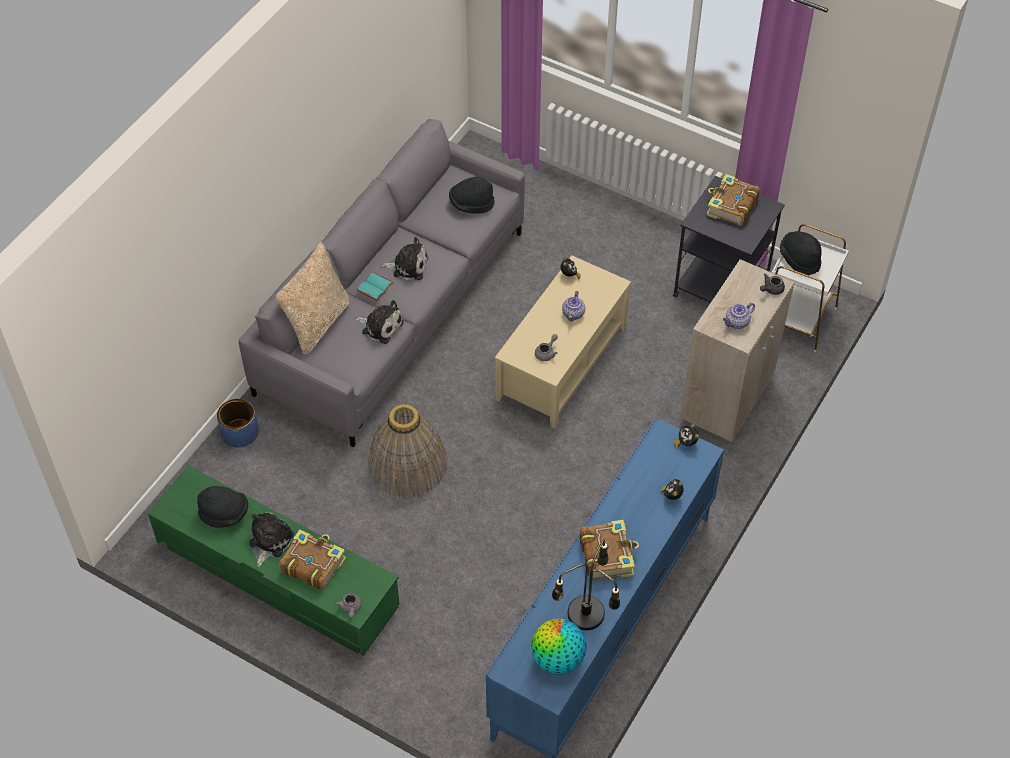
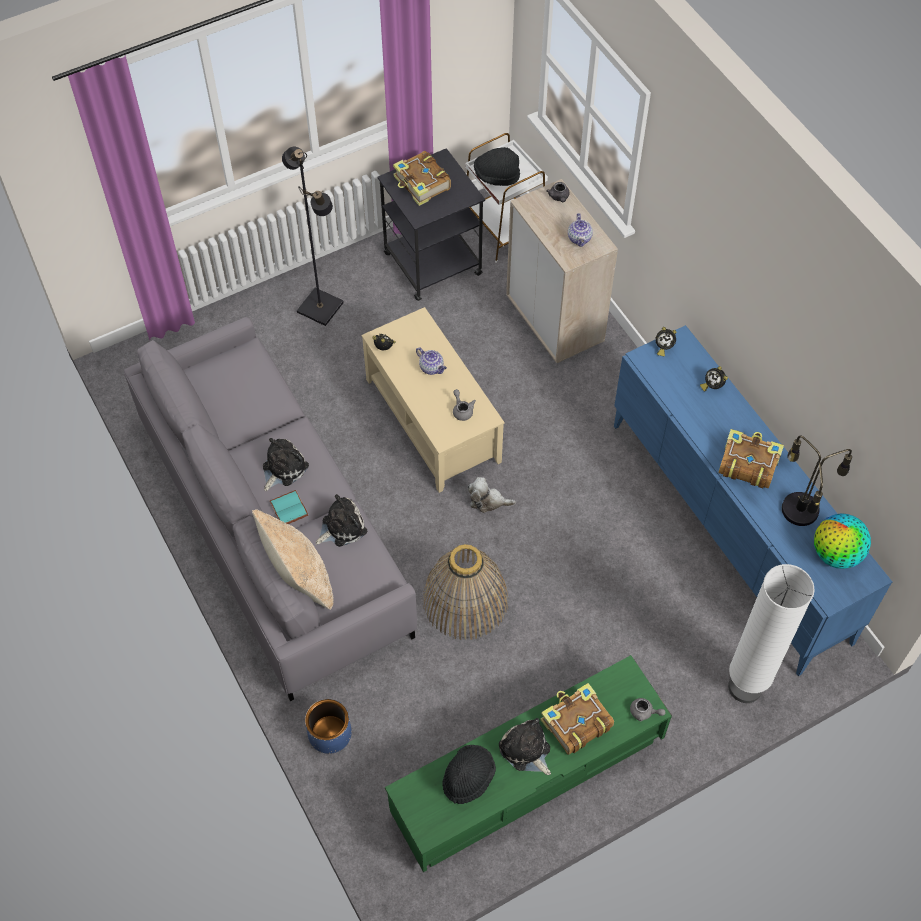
camera: 60 degrees left, 5 degrees up
(453, 702) = (745, 687): none -> white floor lamp
(471, 204) = (245, 379): black hat -> none
(511, 436) = (488, 501): none -> plush toy
(615, 238) = (320, 307): none -> black floor lamp

